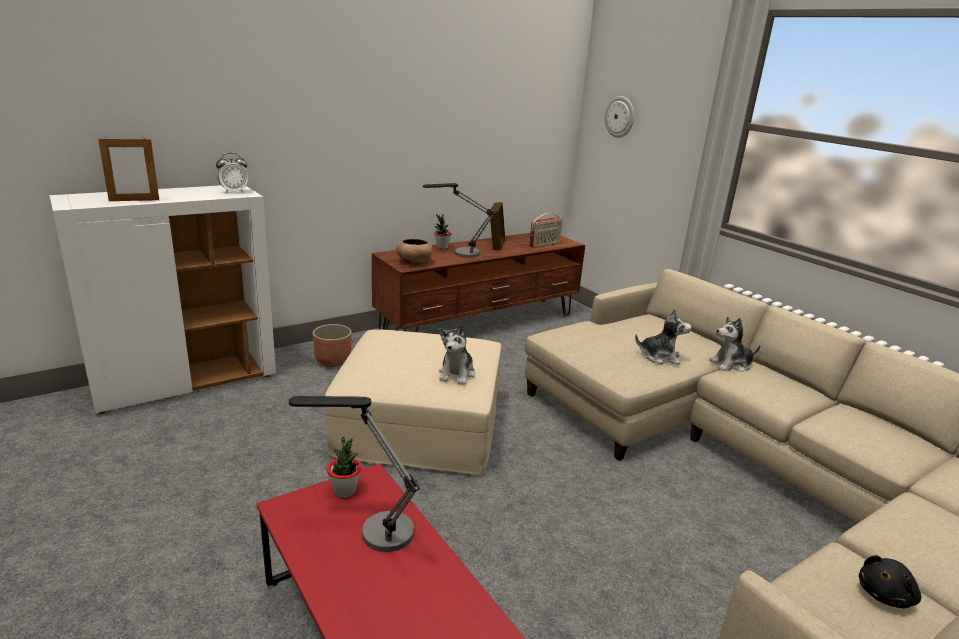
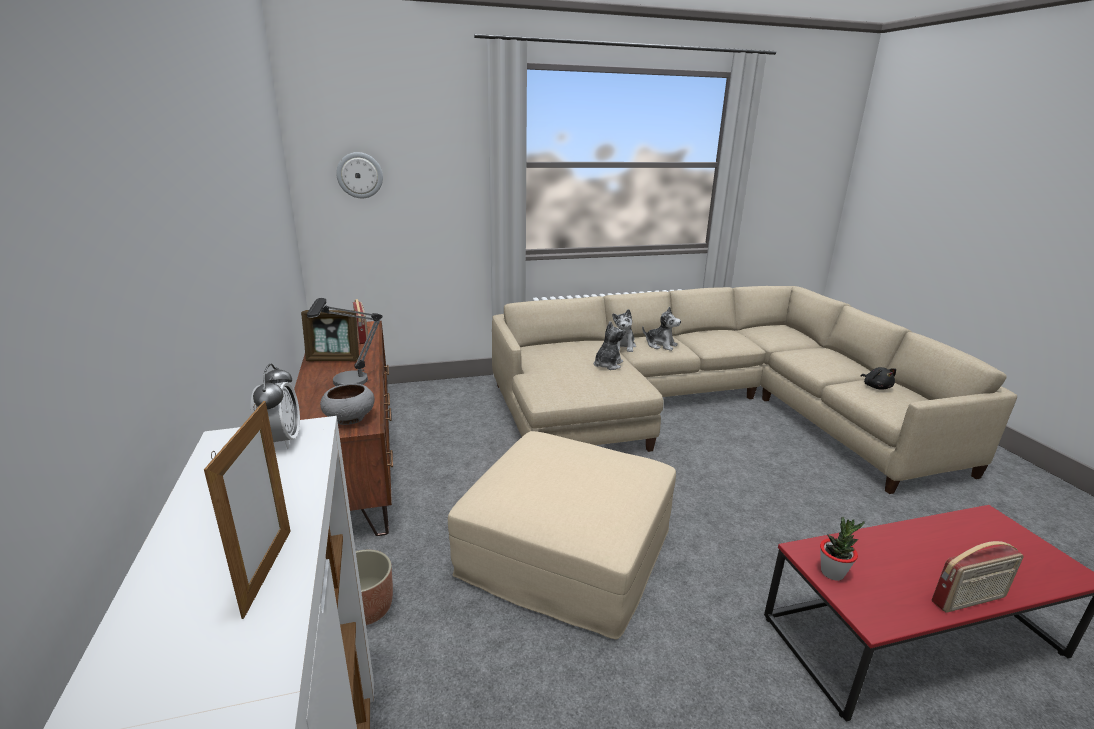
camera: 70 degrees left, 0 degrees up
(323, 584) = (969, 600): none -> radio
(372, 531) = (886, 562): table lamp -> none
(414, 261) = (349, 418): brown bowl -> grey bowl
(442, 247) = (309, 391): potted plant -> none
(457, 374) = (613, 464): plush toy -> plush toy (660, 345)
(496, 244) = (334, 359): picture frame -> picture frame turned 150 degrees clockwise

